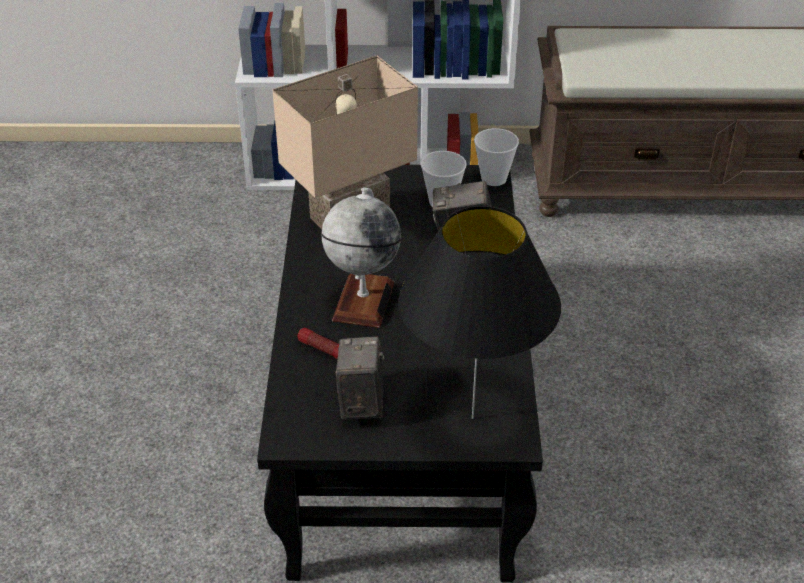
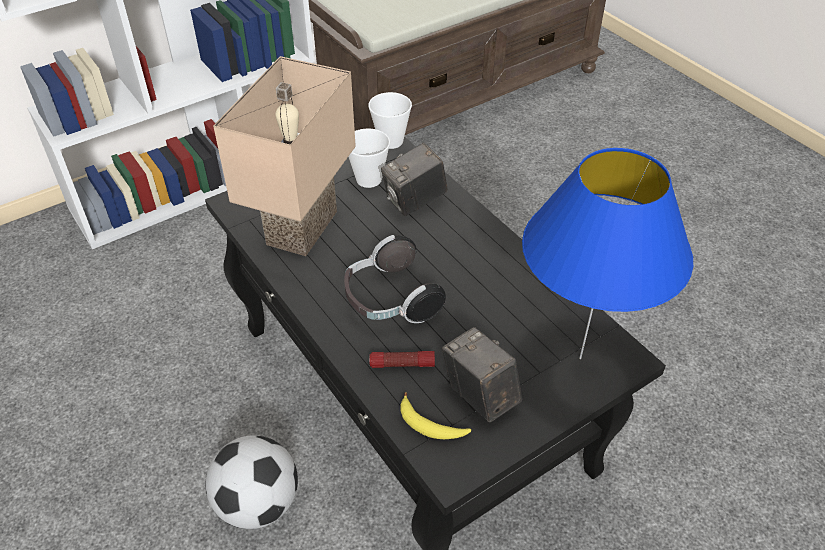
camera: 35 degrees left, 5 degrees up
(210, 443) = (258, 503): none -> football
(303, 401) = (431, 425): none -> banana
(363, 301) = (389, 300): globe -> headphones
(471, 418) = (579, 358): black table lamp -> blue table lamp

